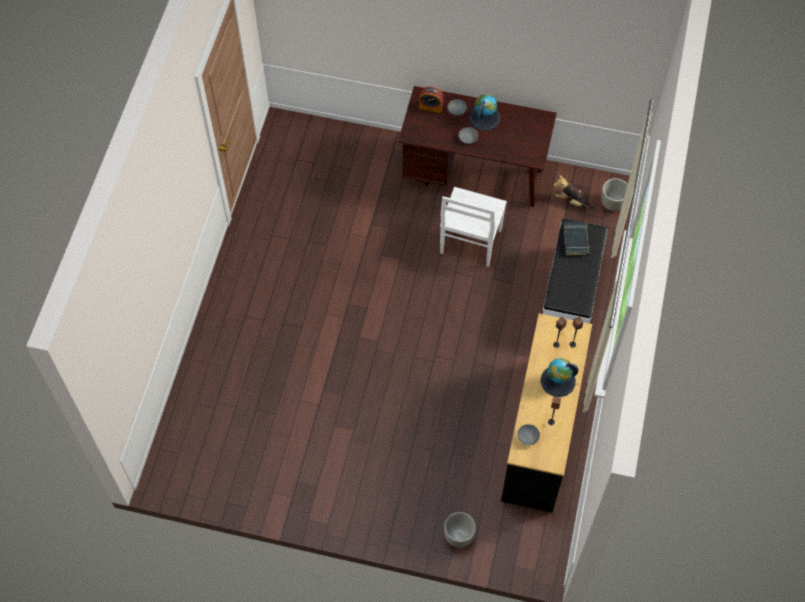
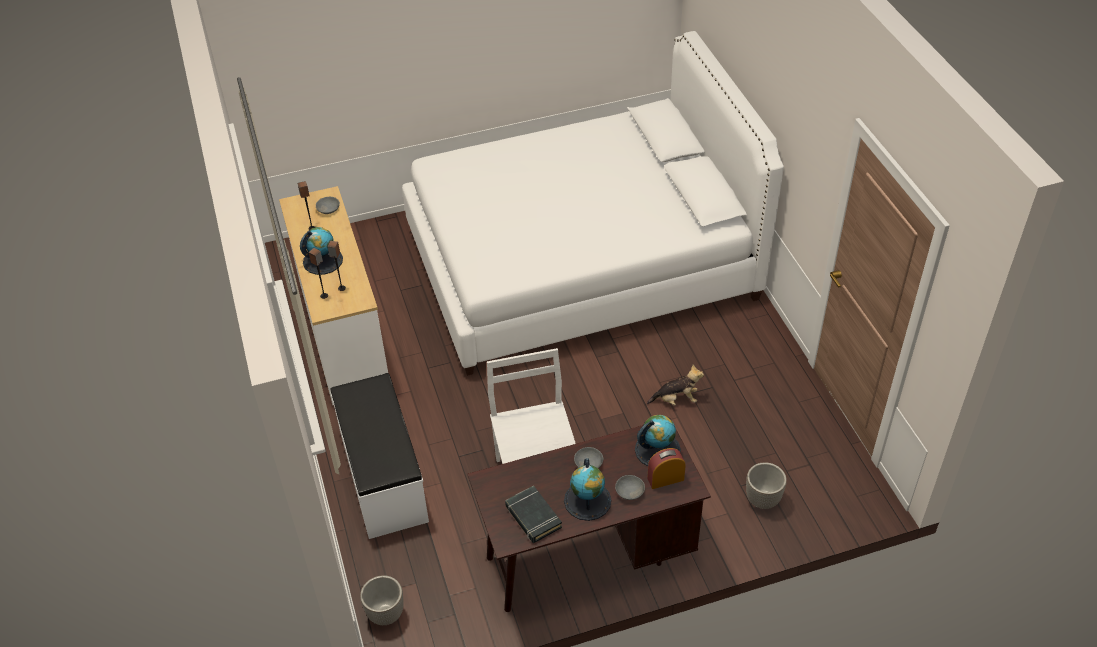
camera: 150 degrees right, 15 degrees down
(315, 401) = (580, 264): none -> white bed
(421, 125) = (657, 450): none -> globe
(459, 537) = (376, 233): planter -> planter (762, 500)
(541, 435) = (343, 335): black dresser -> white dresser
(571, 200) = (442, 590): plush toy -> plush toy (676, 400)
(576, 240) = (389, 456): black book -> black book (533, 517)

